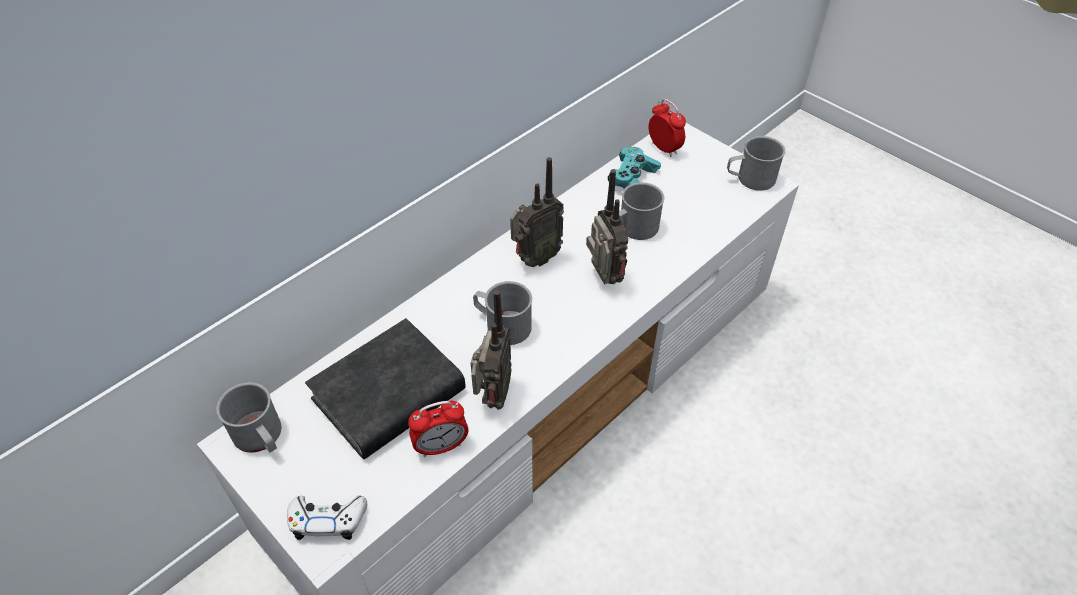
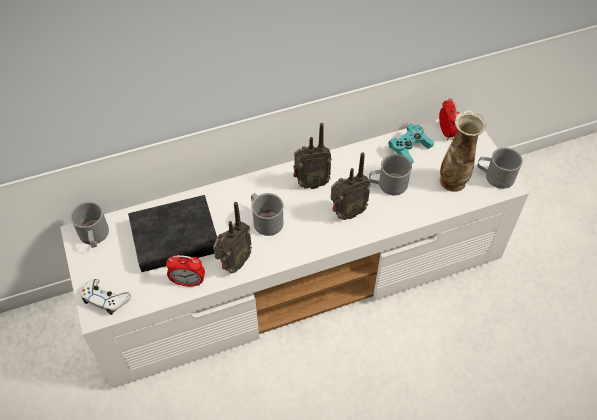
camera: 25 degrees right, 5 degrees up
(603, 279) = (346, 213): radio -> radio turned 60 degrees clockwise
(707, 201) = (453, 182): none -> vase

